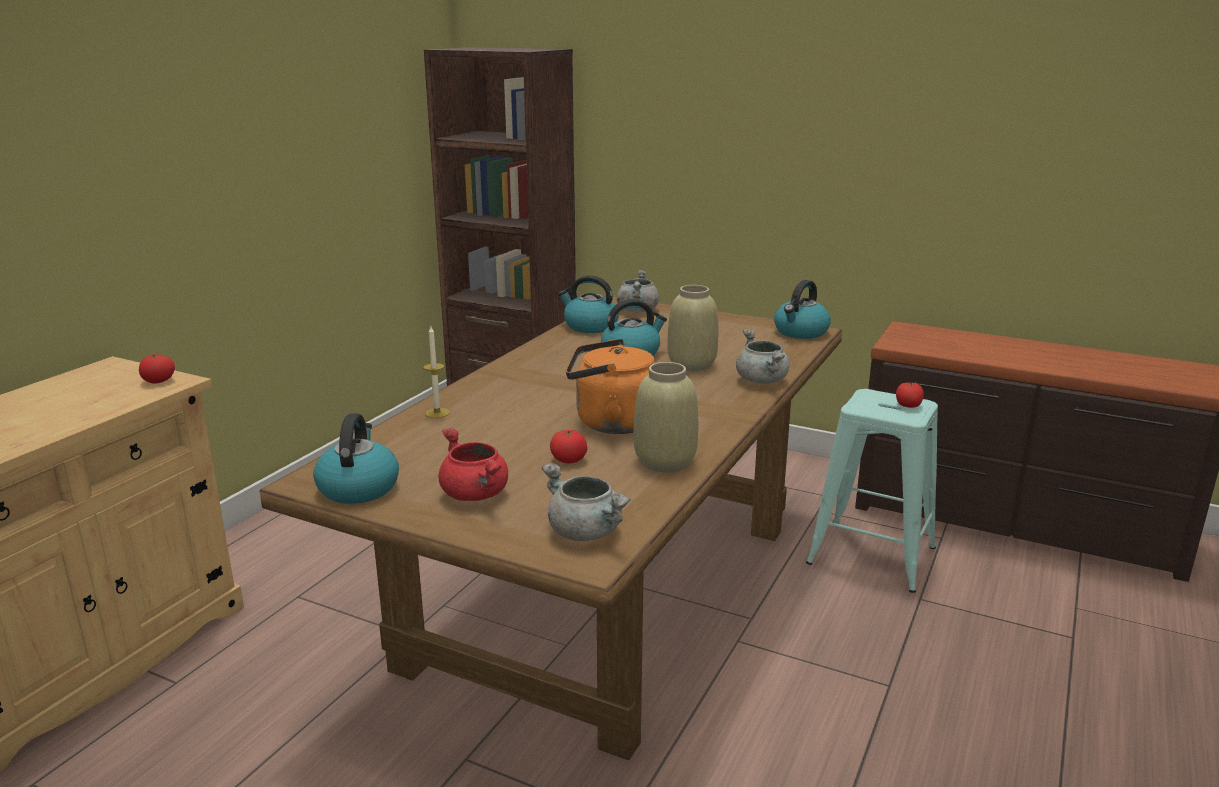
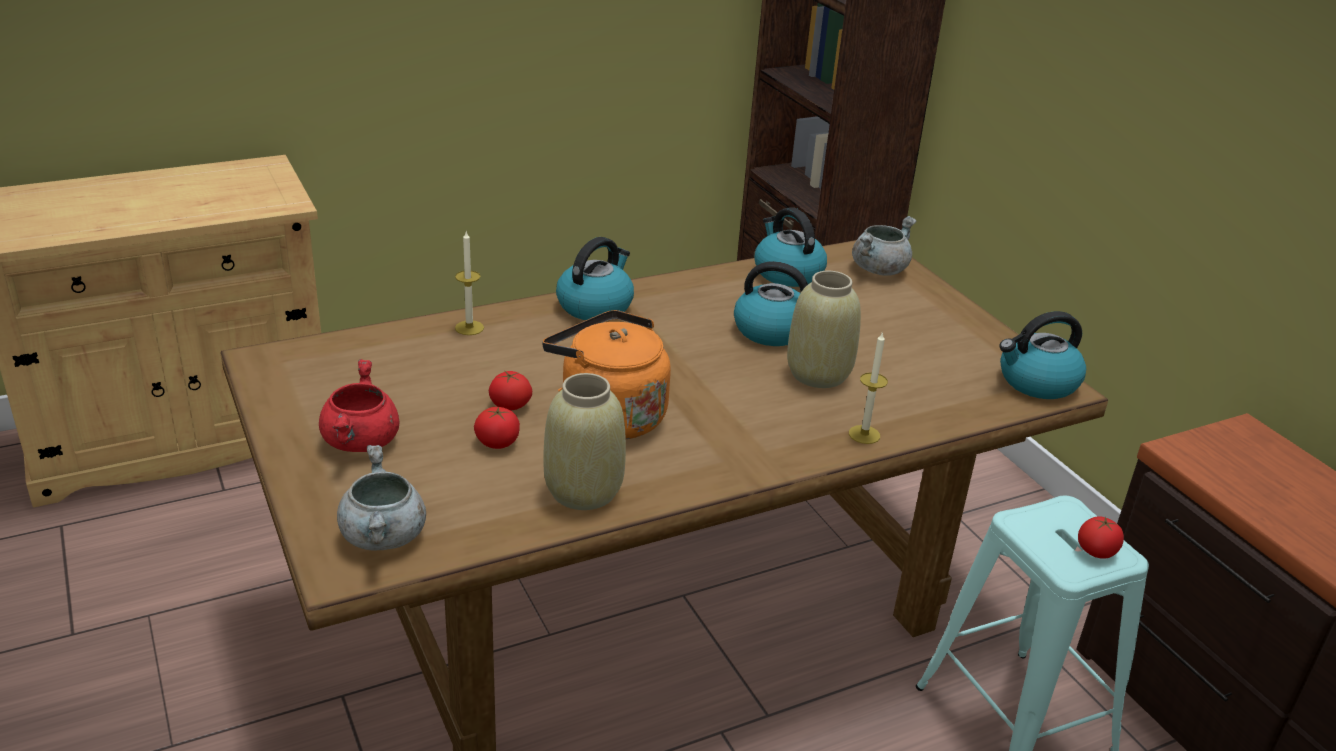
camera: 35 degrees right, 10 degrees up
(159, 381) = (276, 198): tomato -> tomato (510, 405)
(358, 487) = (288, 385): kettle -> kettle (595, 305)
(762, 381) = (864, 434): grey cooking pot -> candle

